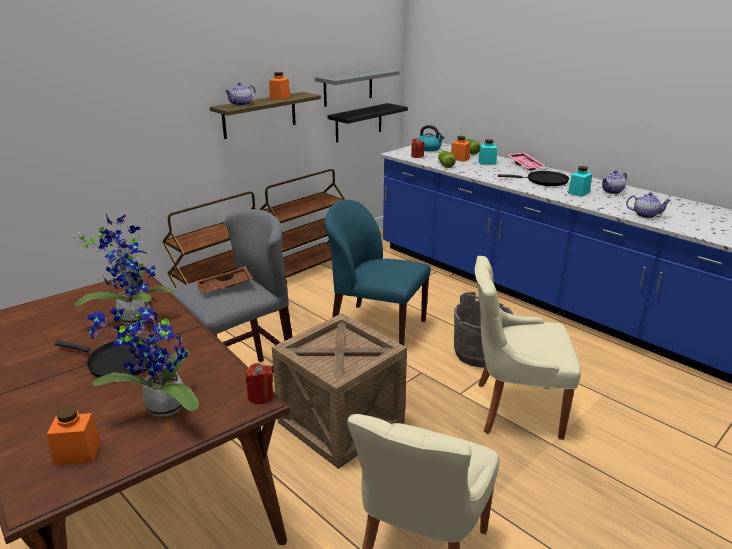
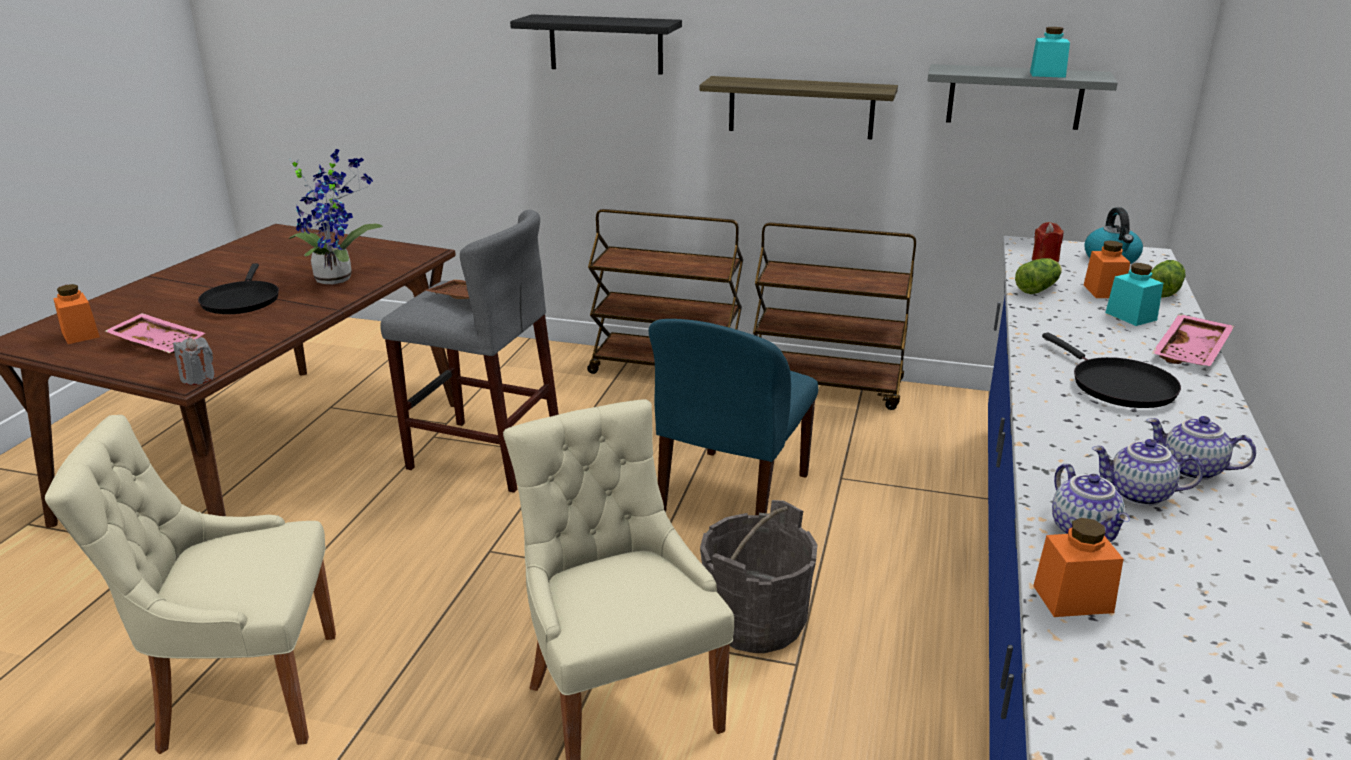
camera: 60 degrees right, 0 degrees up
(161, 409) = (159, 343): potted plant -> pink tray
(241, 104) = (748, 81): teapot -> teapot (1138, 495)
(260, 396) = (198, 378): red candle -> grey candle
(280, 98) = (827, 85): orange jar -> orange jar (1072, 599)
(341, 422) = (469, 546): crate -> none
(358, 122) = (1033, 171): black shelf -> black shelf (606, 44)
(376, 326) = (732, 498): blue chair -> blue chair turned 150 degrees counterclockwise
(578, 192) = (1107, 432): turquoise jar -> turquoise jar (1047, 74)

